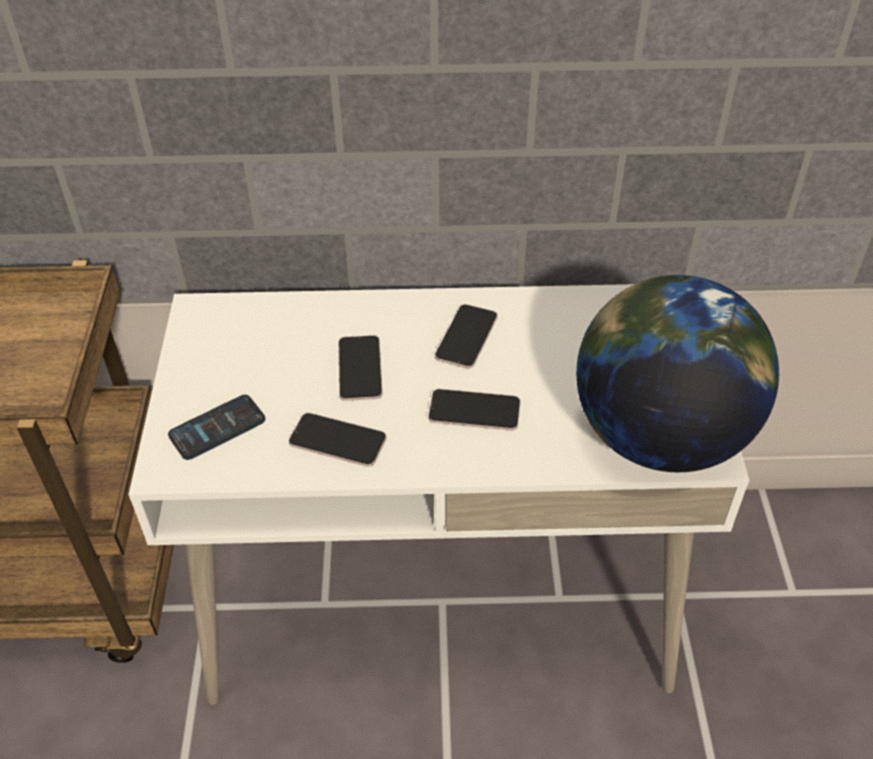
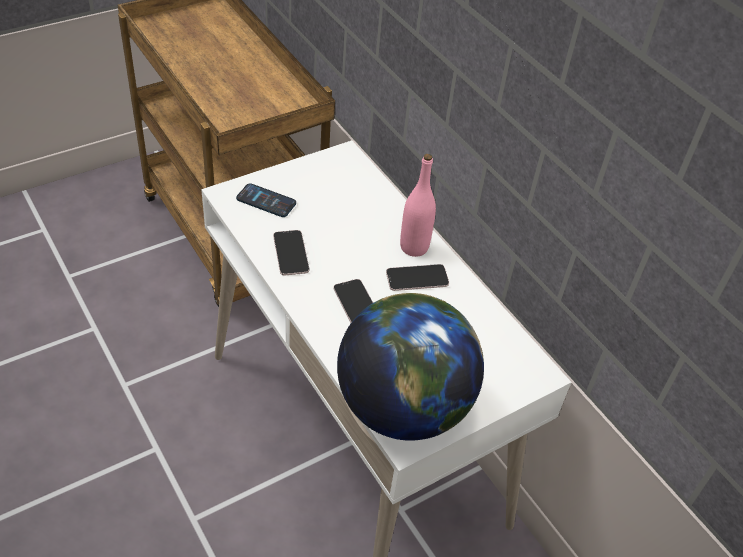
camera: 55 degrees right, 0 degrees up
(360, 368) = (352, 240): phone -> none
(413, 317) = (414, 247): none -> pink bottle

